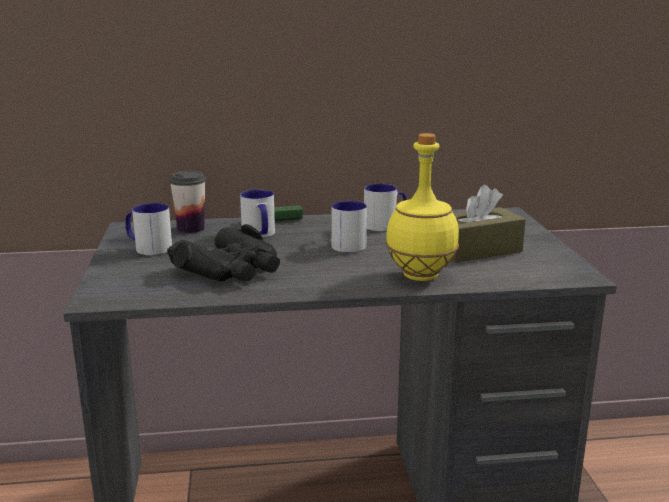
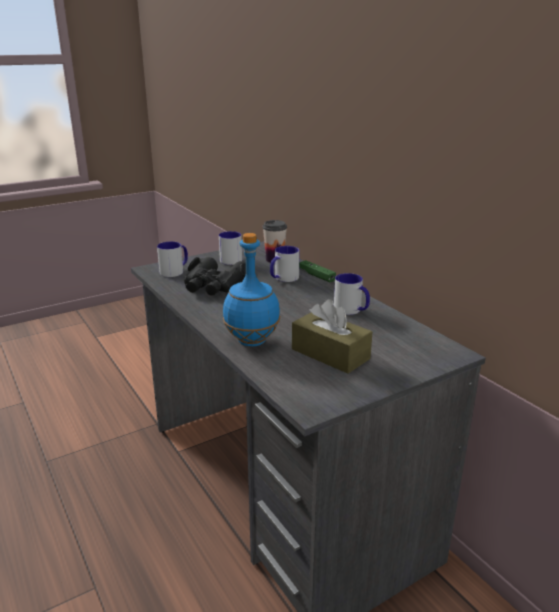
camera: 65 degrees right, 5 degrees up
(345, 244) = (292, 306): mug -> mug (175, 271)
(419, 276) = (251, 341): yellow bottle -> blue bottle

